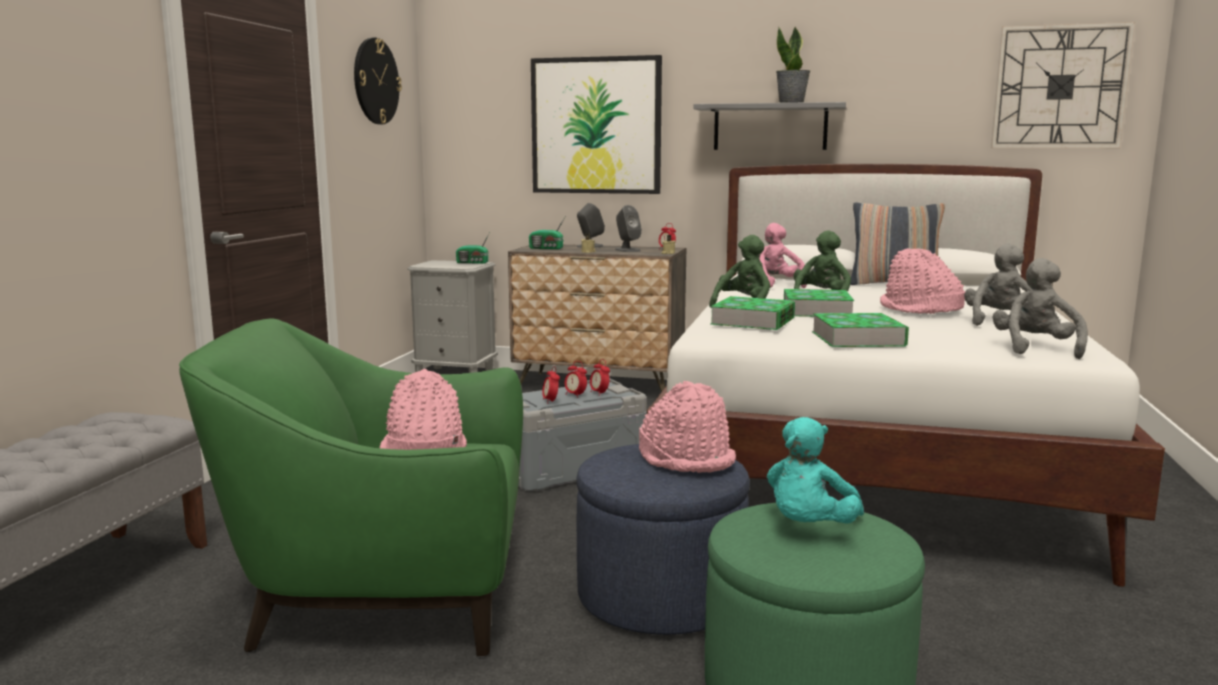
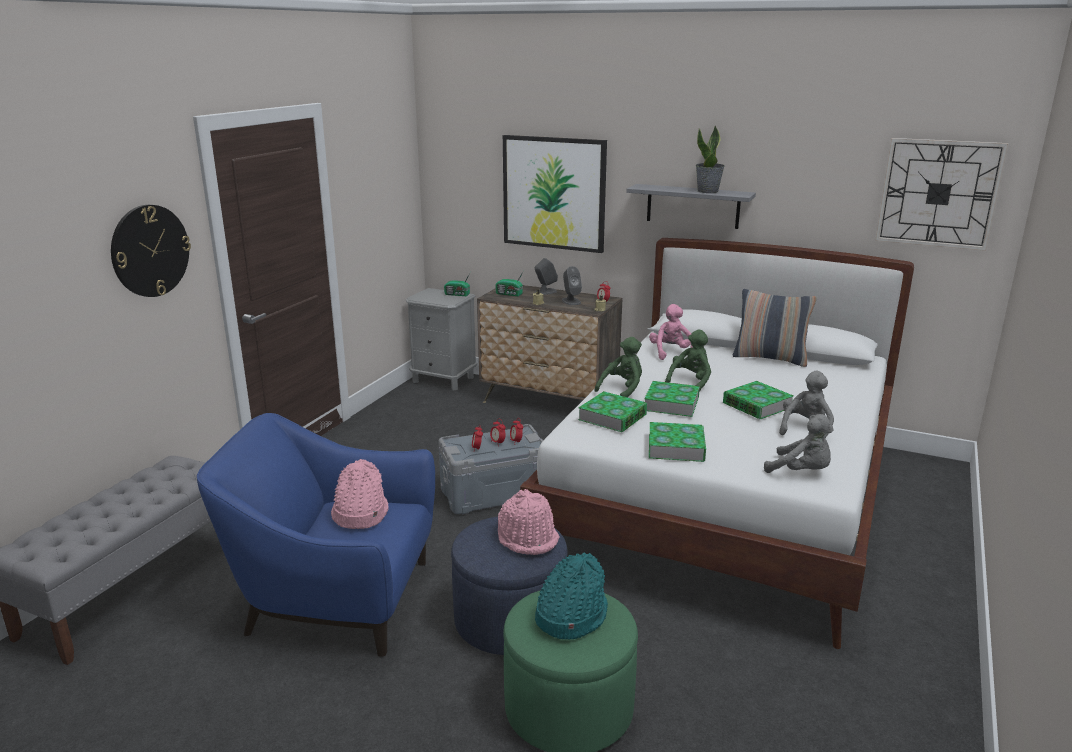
camera: 10 degrees right, 10 degrees up
(375, 81) = (376, 160): wall clock -> wall clock (150, 251)
(386, 595) = (336, 600): green armchair -> blue armchair
(809, 528) = (570, 615): turquoise plush toy -> turquoise hat
(920, 310) = (757, 405): pink hat -> book
(1035, 349) = (801, 472): grey plush toy -> grey plush toy turned 105 degrees clockwise

